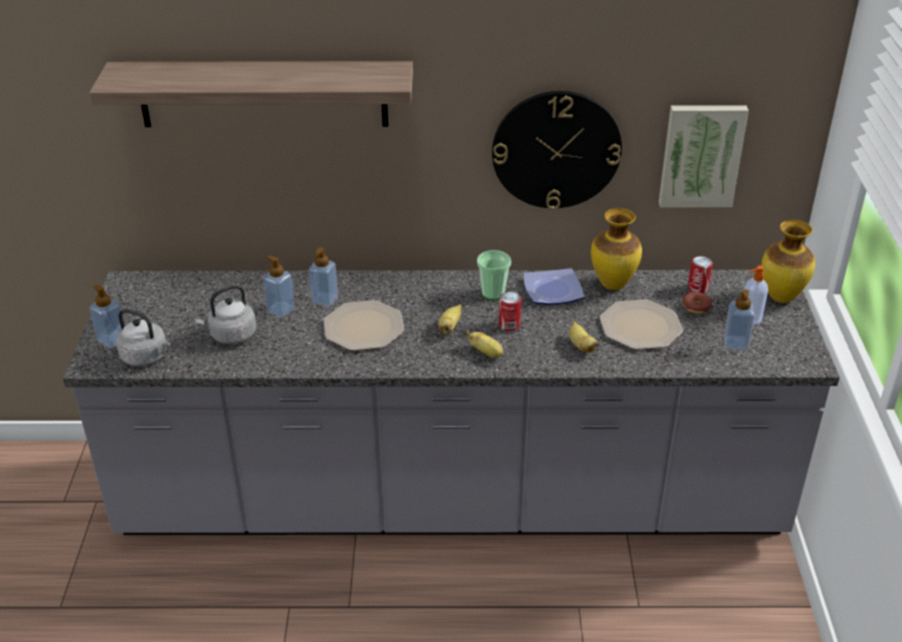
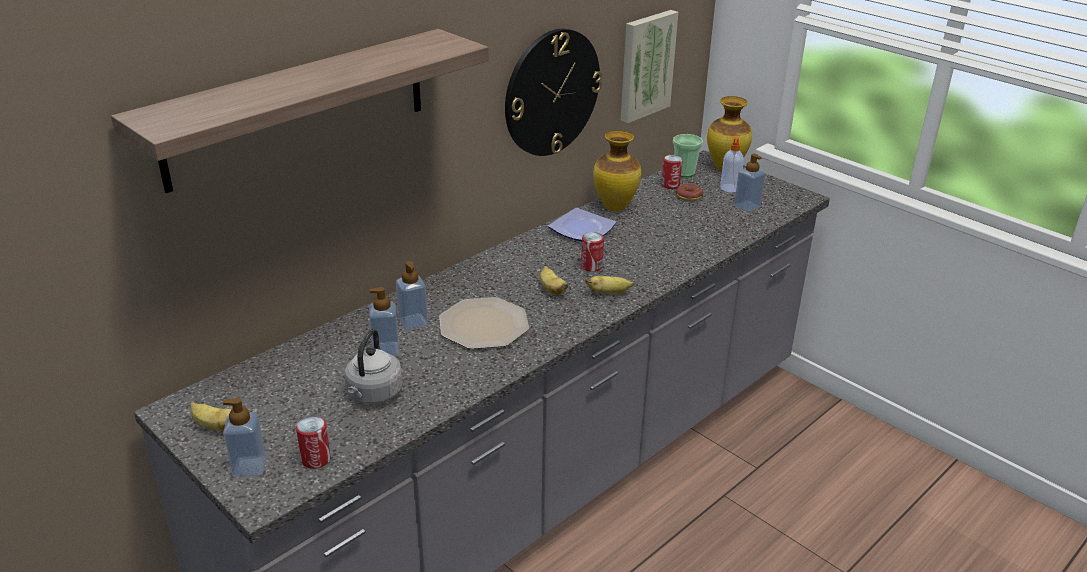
camera: 45 degrees left, 5 degrees down
(146, 357) = (316, 459): grey kettle -> can
(493, 293) = (543, 251): cup -> cup (684, 173)
(581, 346) = (662, 255): banana -> banana (215, 426)
(639, 326) = (676, 224): plate -> none

